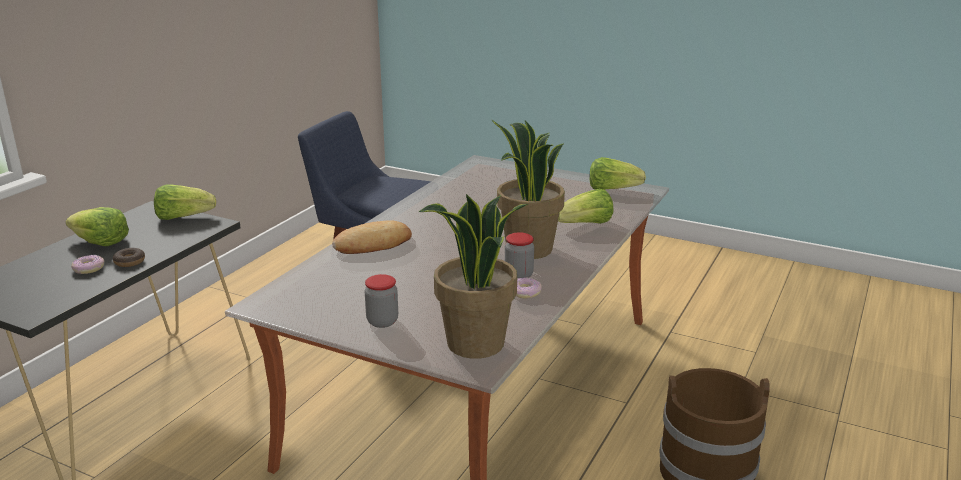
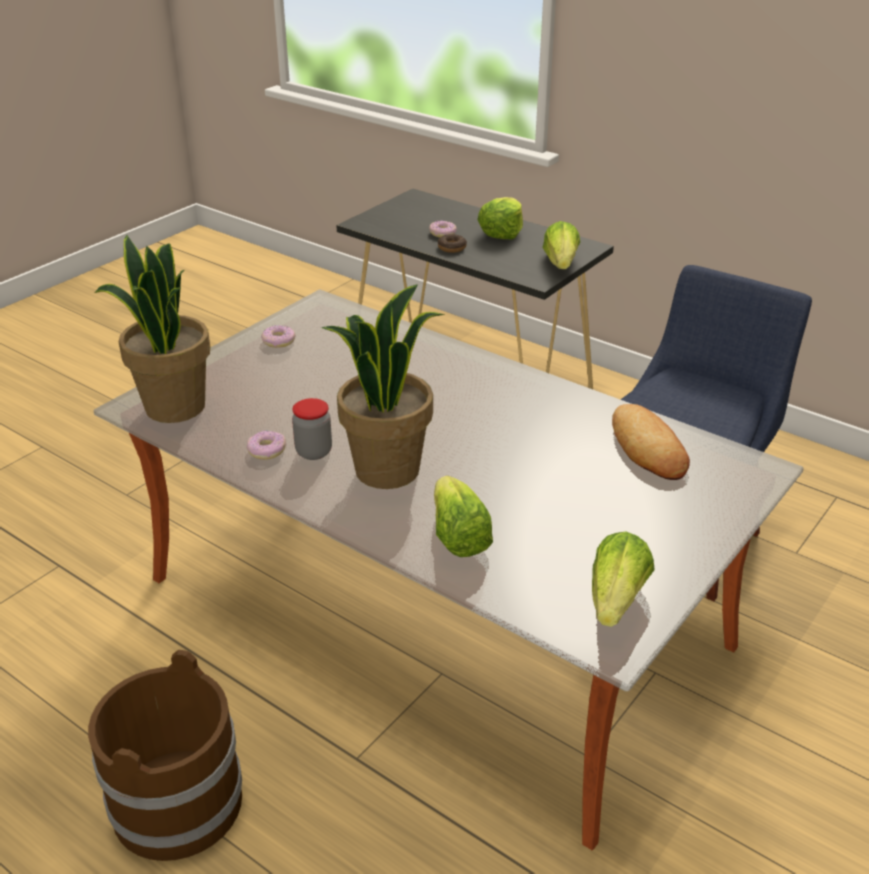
camera: 100 degrees right, 10 degrees up
(343, 314) = (278, 341): none -> donut
(373, 244) = (441, 361): bread -> bread (648, 448)
(382, 321) = (251, 360): jar -> none

